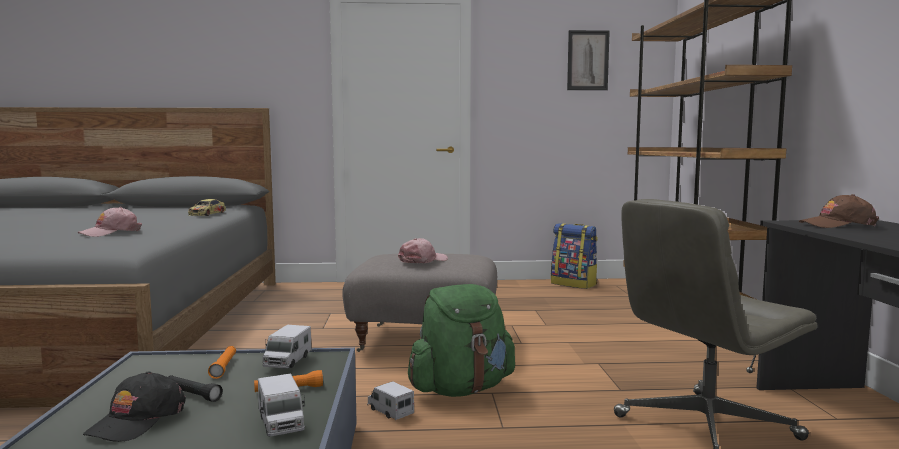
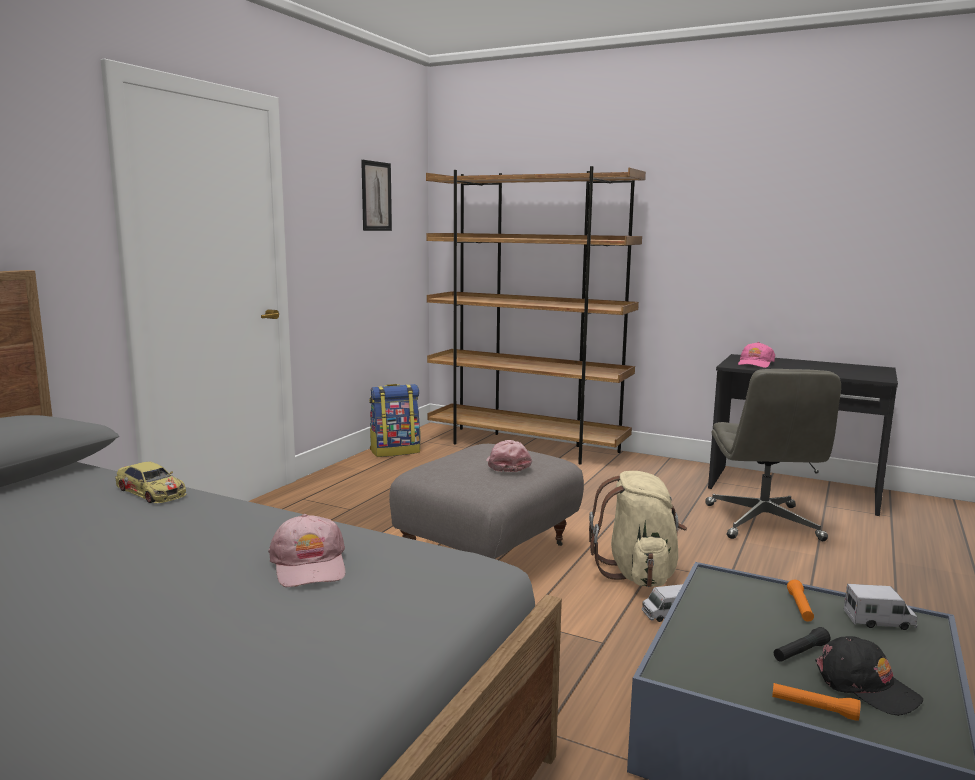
camera: 60 degrees left, 5 degrees up
(224, 367) = (720, 629): orange flashlight -> orange flashlight (814, 708)
(287, 361) = (724, 595): toy truck -> none
(461, 389) = (638, 573): green backpack -> beige backpack
(837, 225) = (755, 363): brown cap -> pink cap

